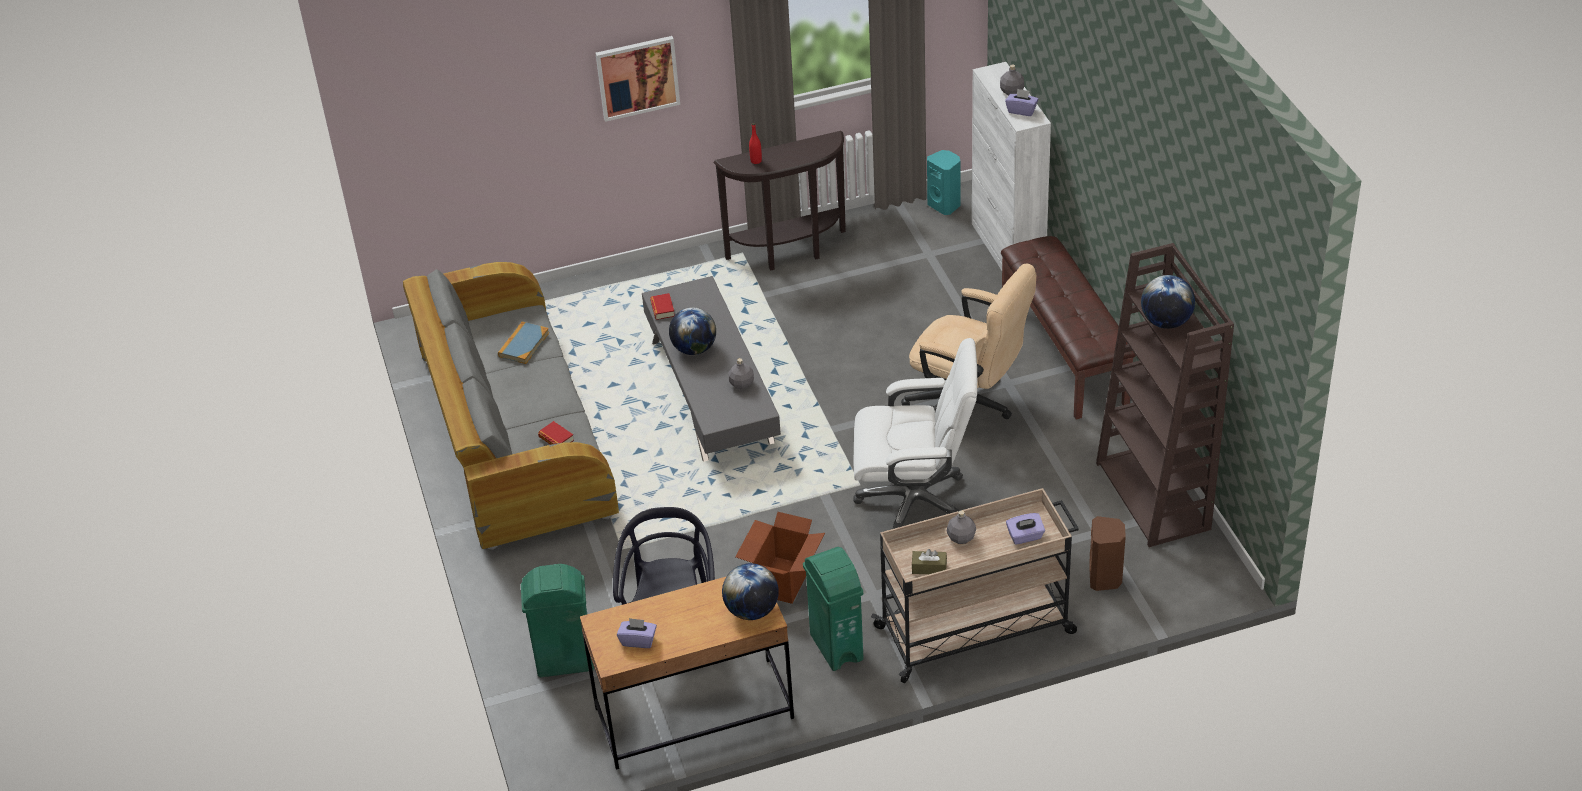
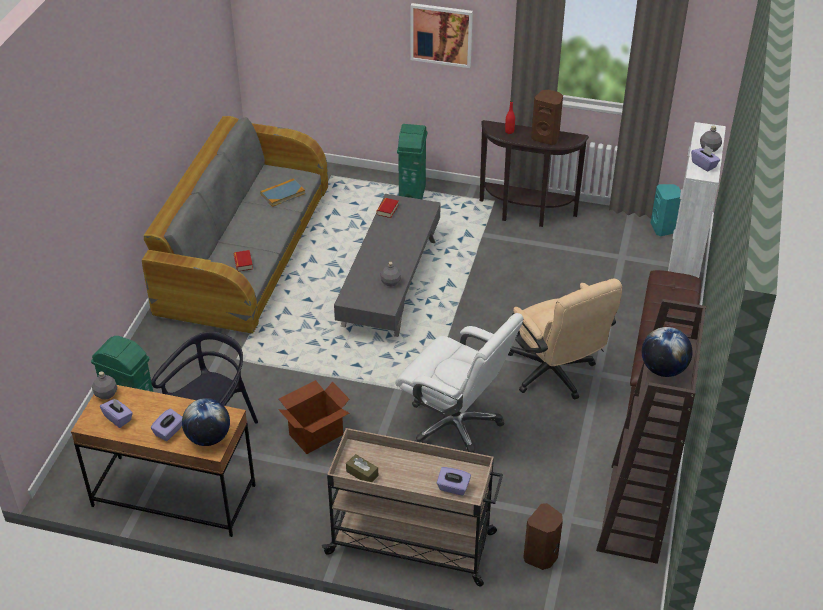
camera: 30 degrees right, 0 degrees up
(694, 349) = (382, 245): globe -> none
(705, 625) = (169, 431): none -> purple tissue box
(801, 151) = (546, 138): none -> brown speaker
(836, 646) = (307, 501): green trash can -> green trash can (412, 195)
(961, 538) = (405, 463): grey bottle -> grey bottle (106, 394)

